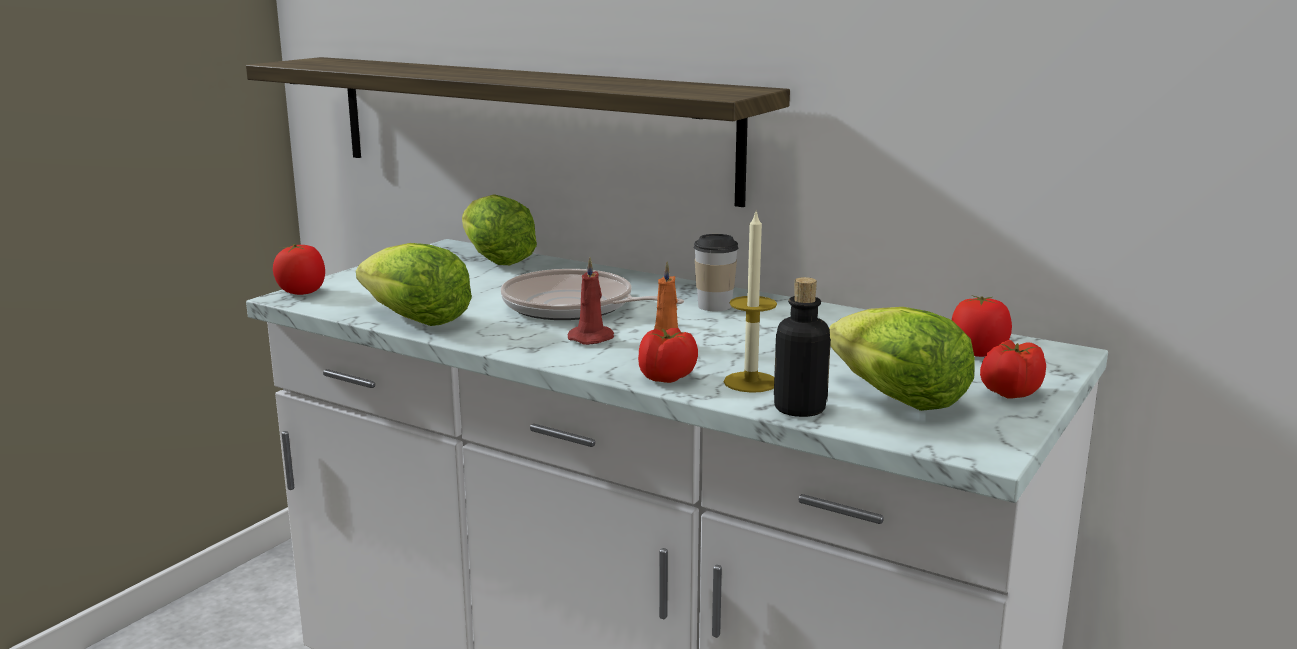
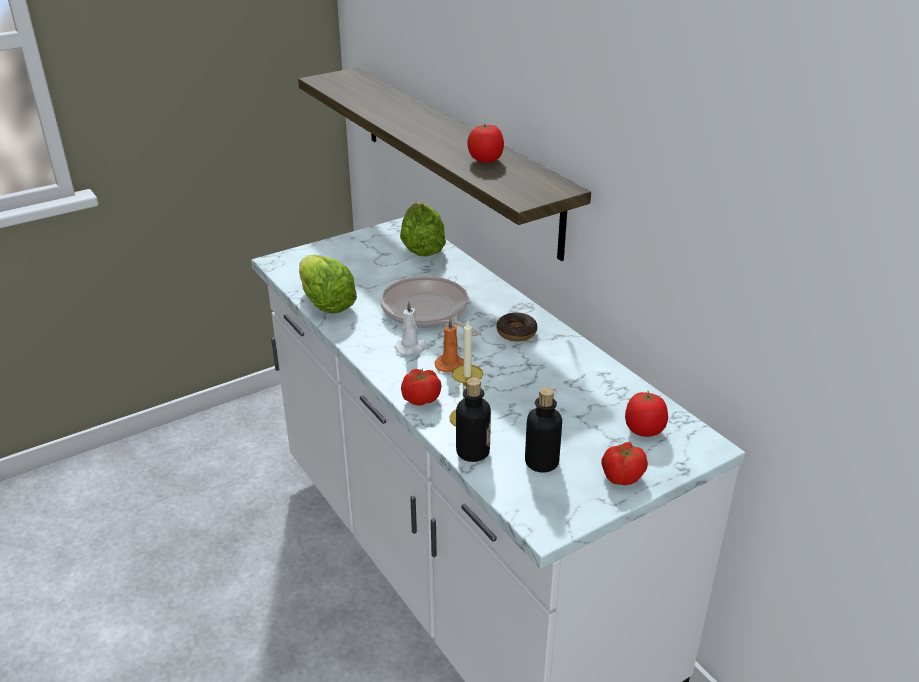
camera: 25 degrees right, 15 degrees up
(302, 292) = (285, 258): tomato -> tomato (486, 160)
(593, 338) = (412, 348): red candle -> white candle
(714, 306) = (516, 332): cup -> donut
(899, 400) = (541, 462): lettuce -> bottle

